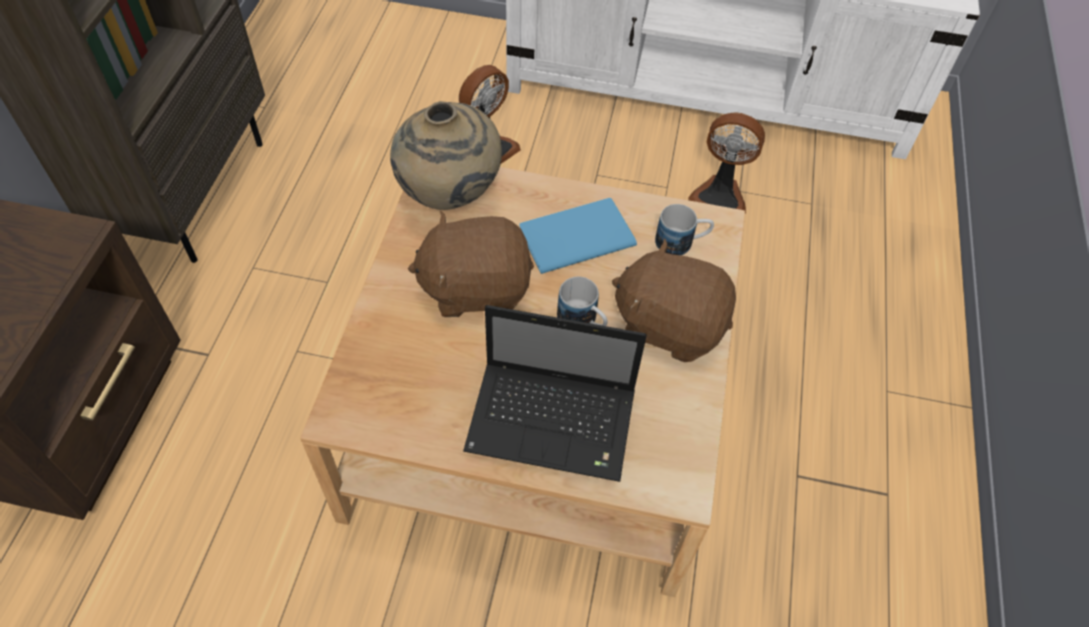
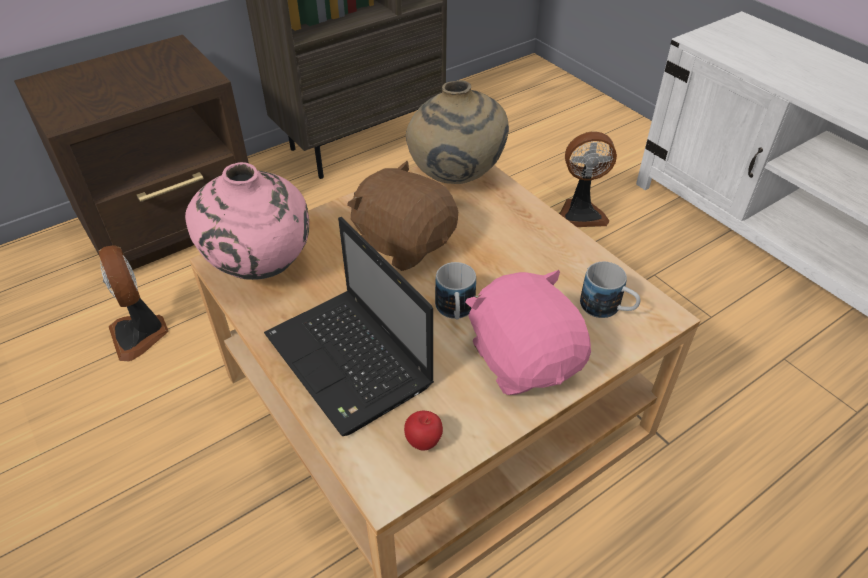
camera: 45 degrees right, 10 degrees down
(381, 398) = (261, 268): none -> pink vase
(573, 236) = (518, 252): blue book -> none
(669, 324) = (524, 359): brown plush toy -> pink plush toy
(672, 439) = (424, 442): none -> apple
(719, 195) = (759, 350): fan -> fan (140, 334)

